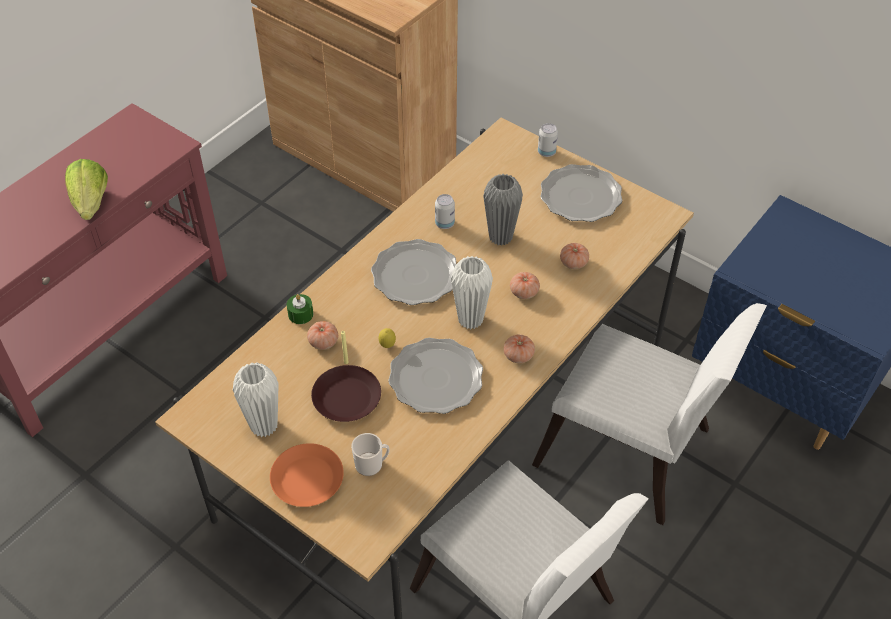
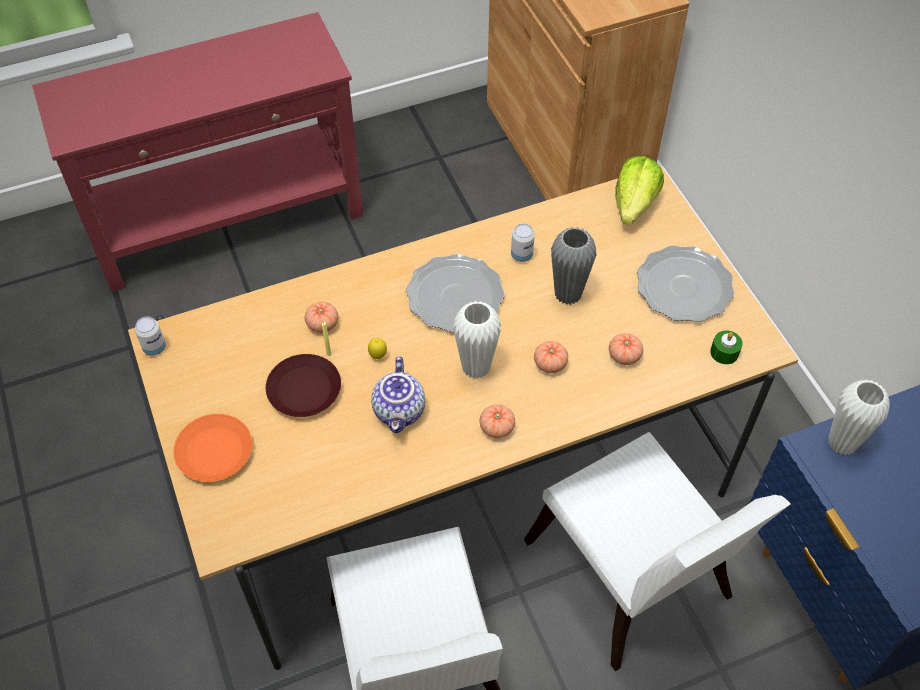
camera: 30 degrees right, 5 degrees up
(91, 203) = (217, 96): lettuce -> lettuce (634, 205)
(264, 426) = (214, 380): white vase -> white vase (842, 443)
(300, 314) = (321, 286): green candle -> green candle (724, 352)
(372, 464) = (281, 467): mug -> none
(436, 378) = (400, 411): plate -> teapot
(546, 152) = (681, 223): can -> can (154, 348)

